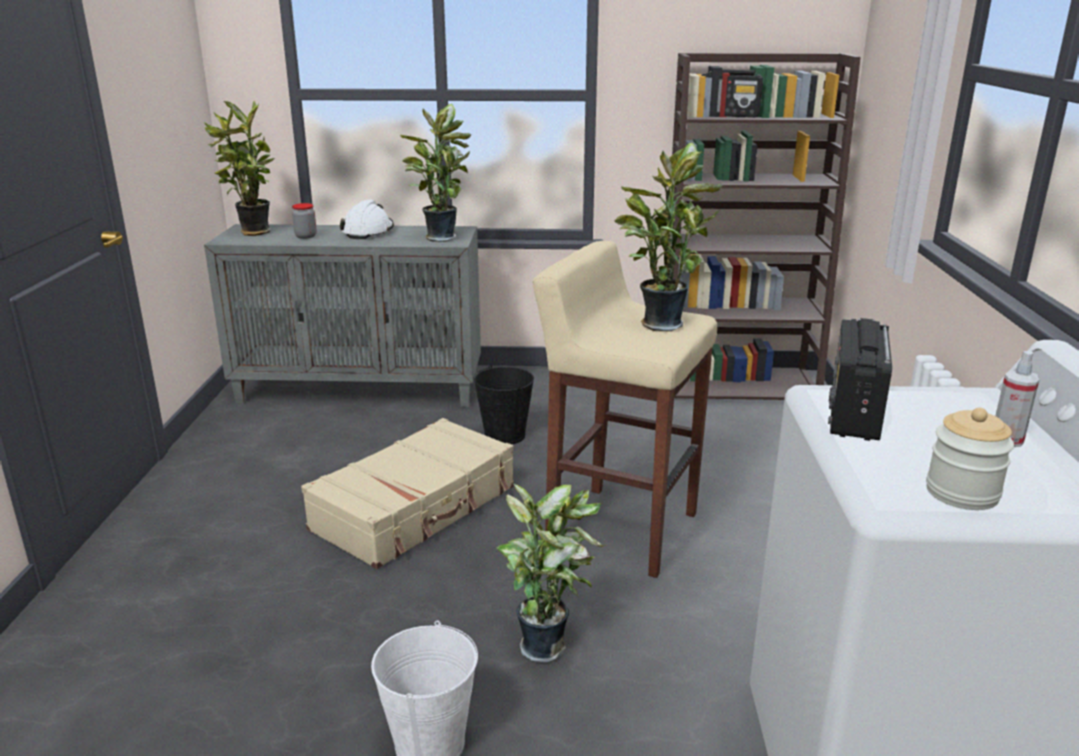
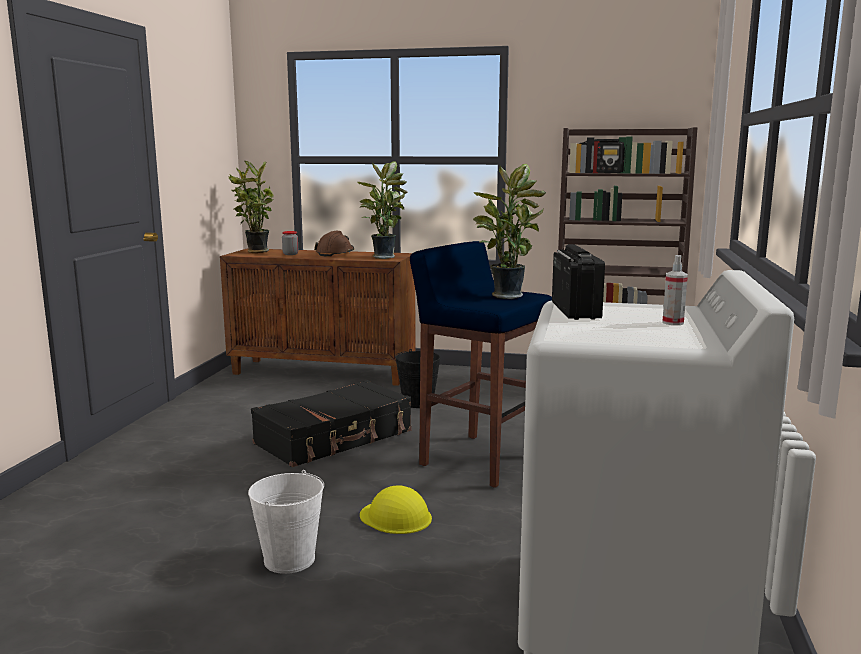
camera: 10 degrees right, 10 degrees down
(361, 389) = (324, 372): grey cabinet -> brown cabinet
(368, 232) = (335, 253): white hard hat -> brown hard hat
(416, 509) = (335, 438): beige suitcase -> black suitcase
(547, 645) = (396, 517): potted plant -> yellow hard hat
(620, 529) = (480, 459): beige stool -> blue stool
(853, 414) = (575, 310): radio -> radio turned 150 degrees clockwise
(962, 493) = (611, 338): jar -> none

